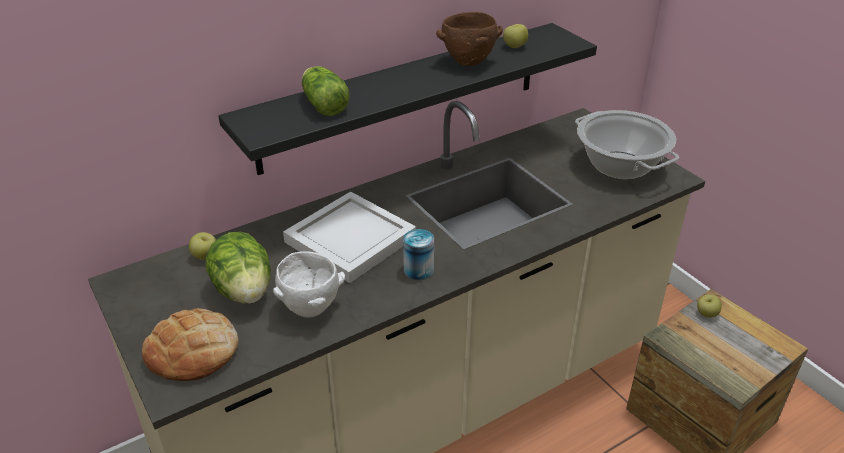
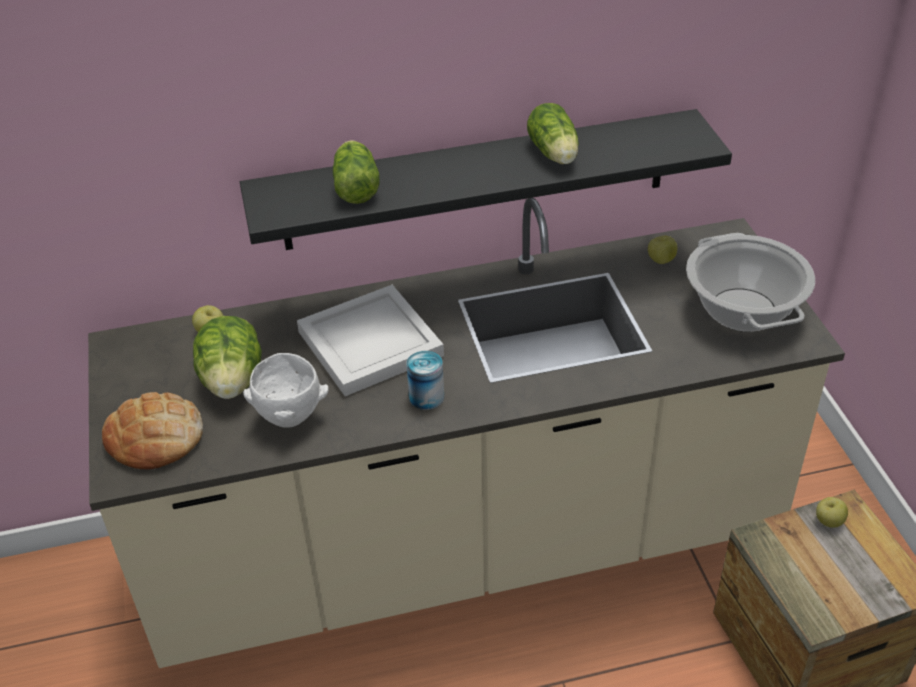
camera: 20 degrees right, 5 degrees up
(469, 62) = (554, 154): brown bowl -> lettuce
(514, 47) = (624, 139): apple -> apple (661, 260)

